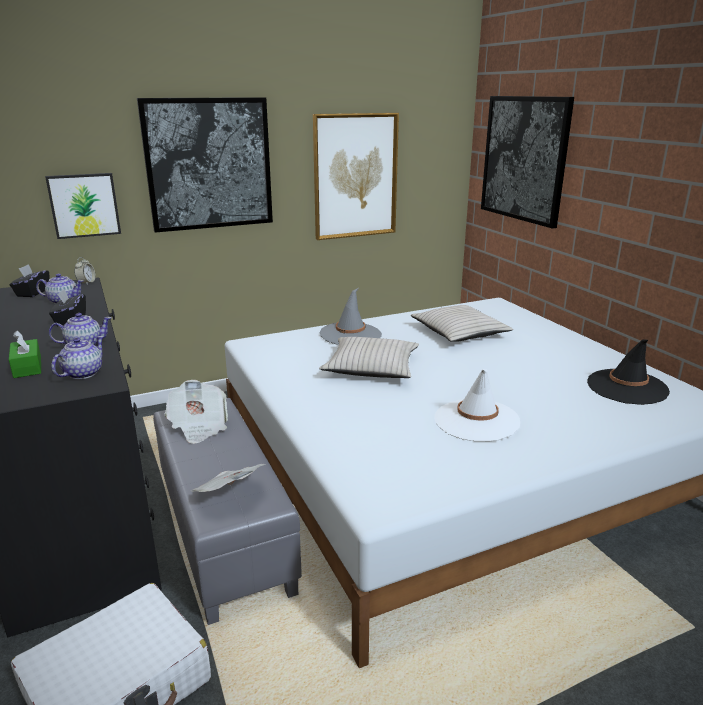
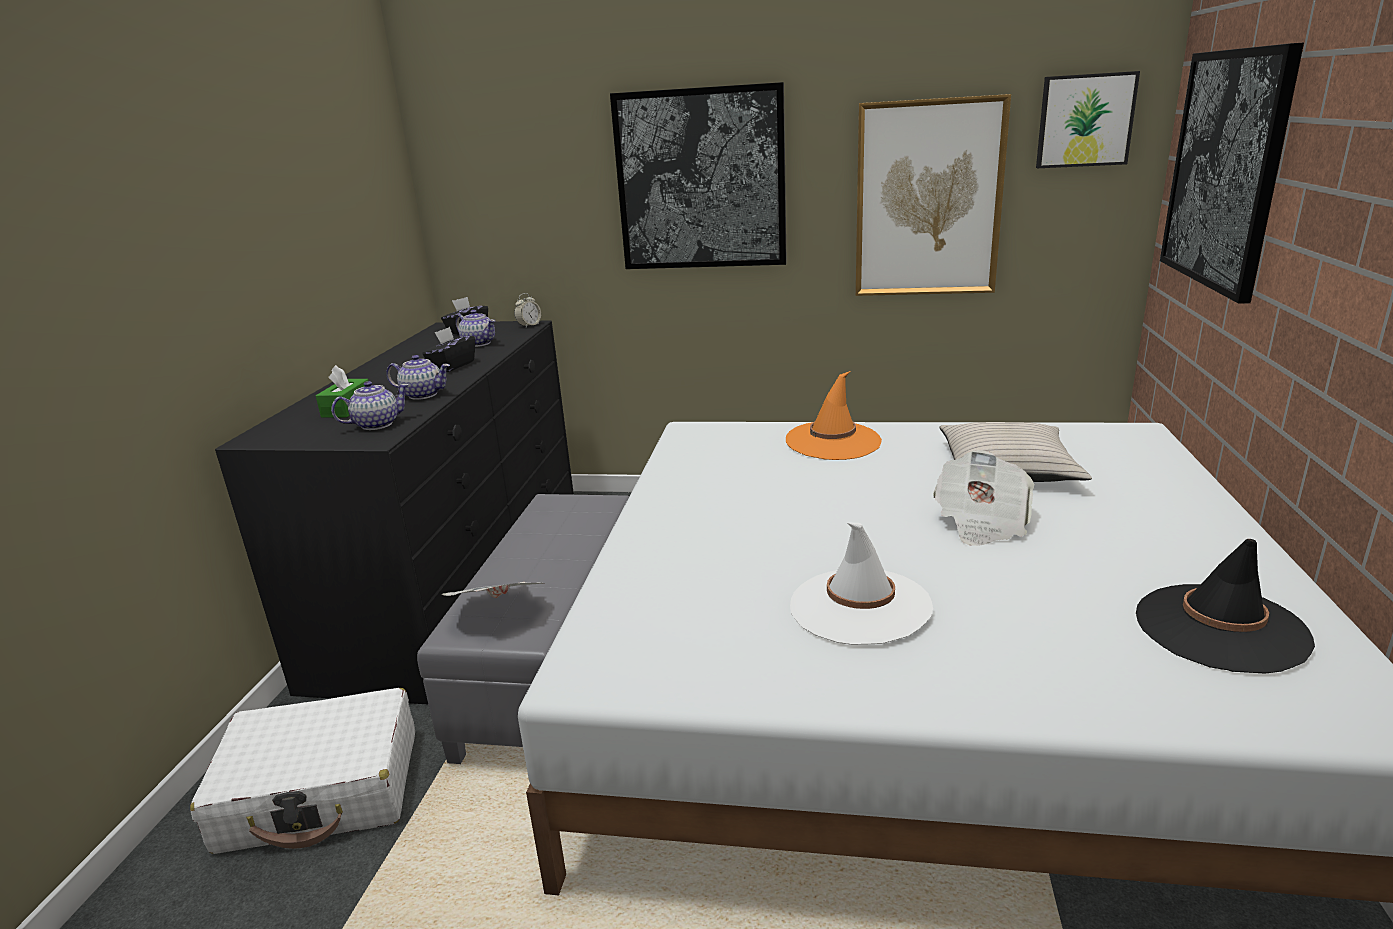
camera: 35 degrees right, 0 degrees up
(84, 205) = (548, 230): picture -> picture (1085, 120)
(198, 426) = (558, 522): newspaper -> newspaper (981, 522)
(350, 334) = (833, 441): grey hat -> orange hat
(371, 367) = (803, 493): beige pillow -> none

